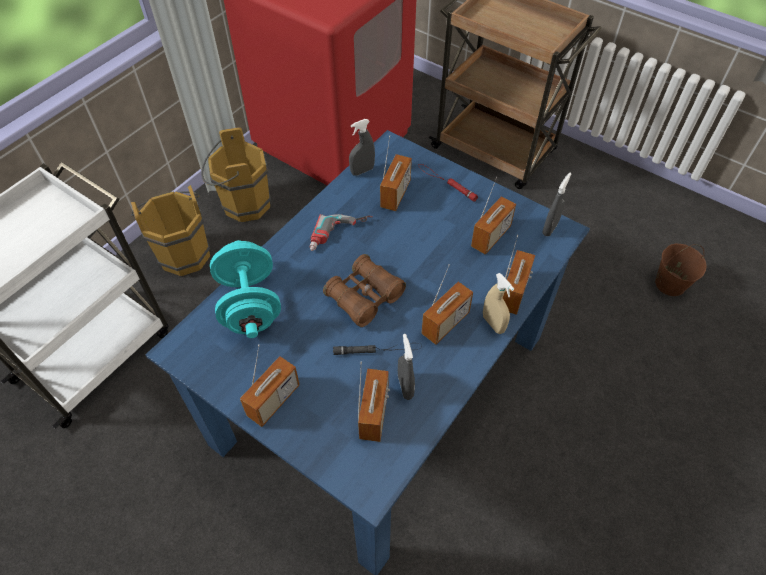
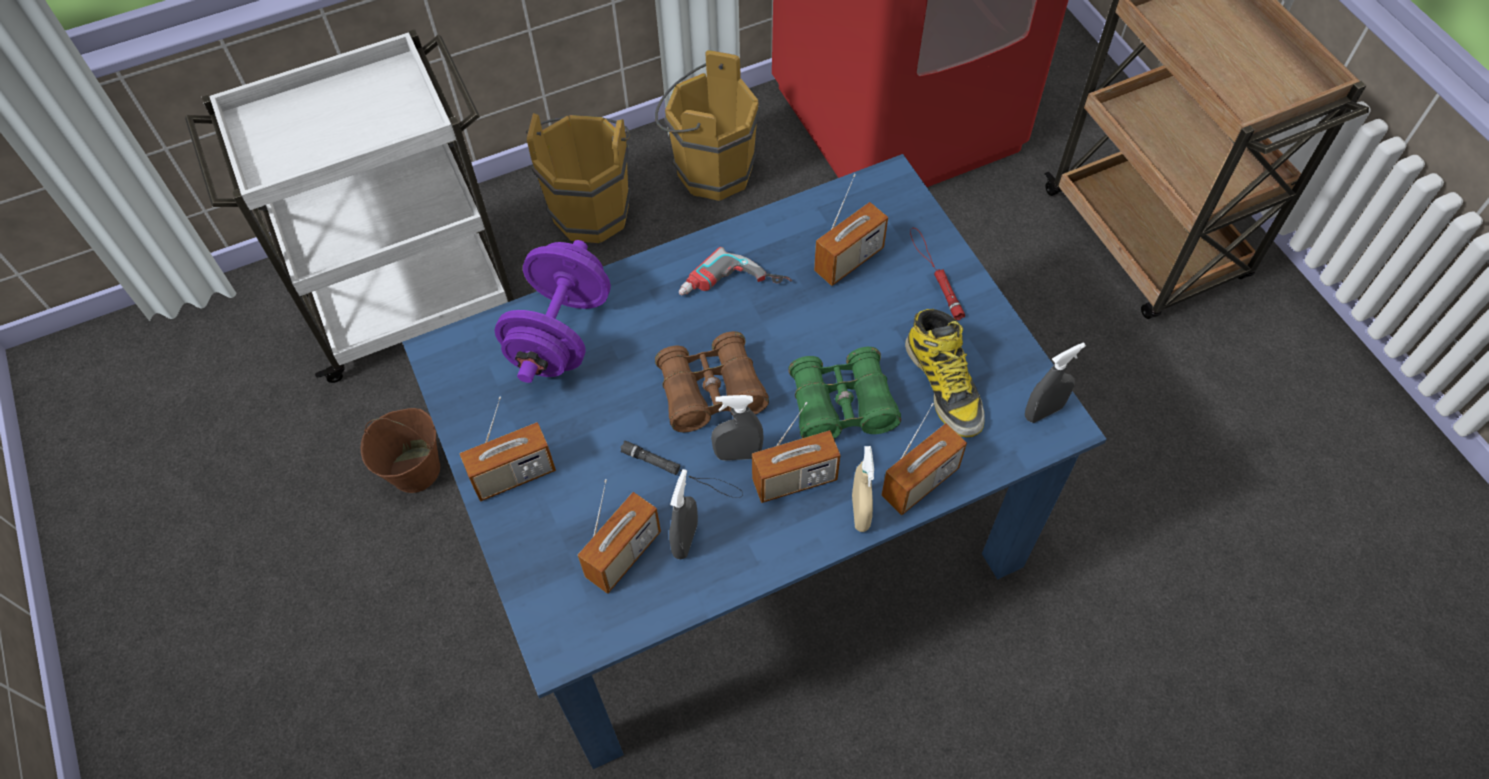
camera: 30 degrees right, 5 degrees up
(250, 304) = (560, 334): turquoise dumbbell -> purple dumbbell
(362, 171) = (825, 204): grey spray bottle -> grey spray bottle (738, 454)
(443, 271) = (841, 405): none -> green binoculars
(491, 237) = (944, 385): radio -> boot
(669, 284) = (1300, 585): brown bucket -> brown bucket (415, 469)

